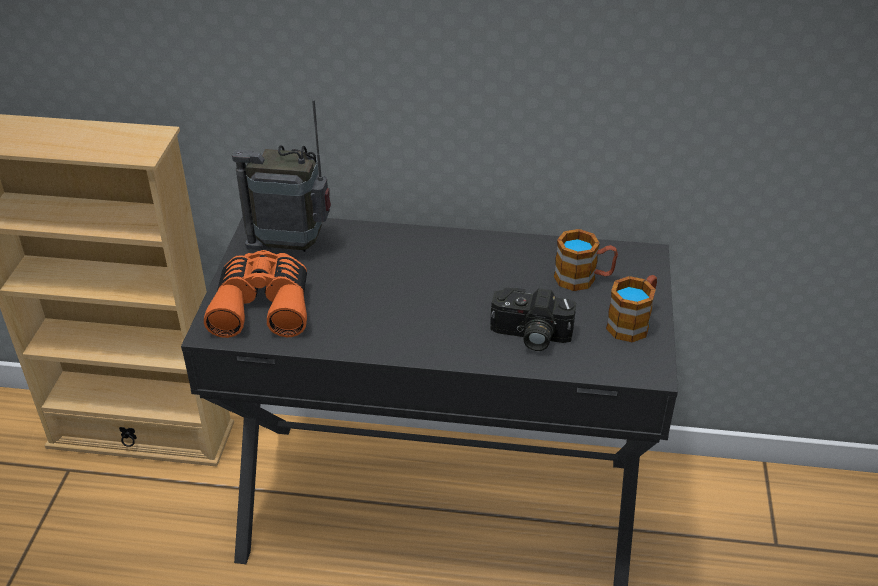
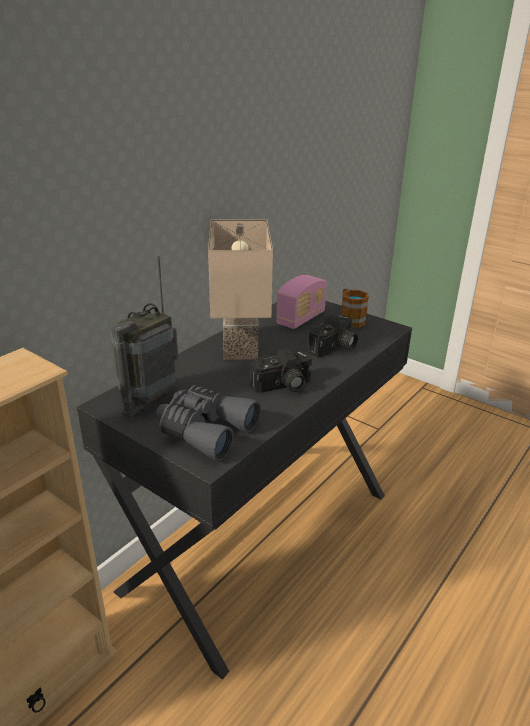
camera: 60 degrees left, 10 degrees down
(263, 305) = (204, 430): orange binoculars -> grey binoculars
(393, 326) = (283, 386): none -> camera
(459, 261) = (243, 346): none -> beige table lamp
(583, 278) = (301, 319): mug -> radio

